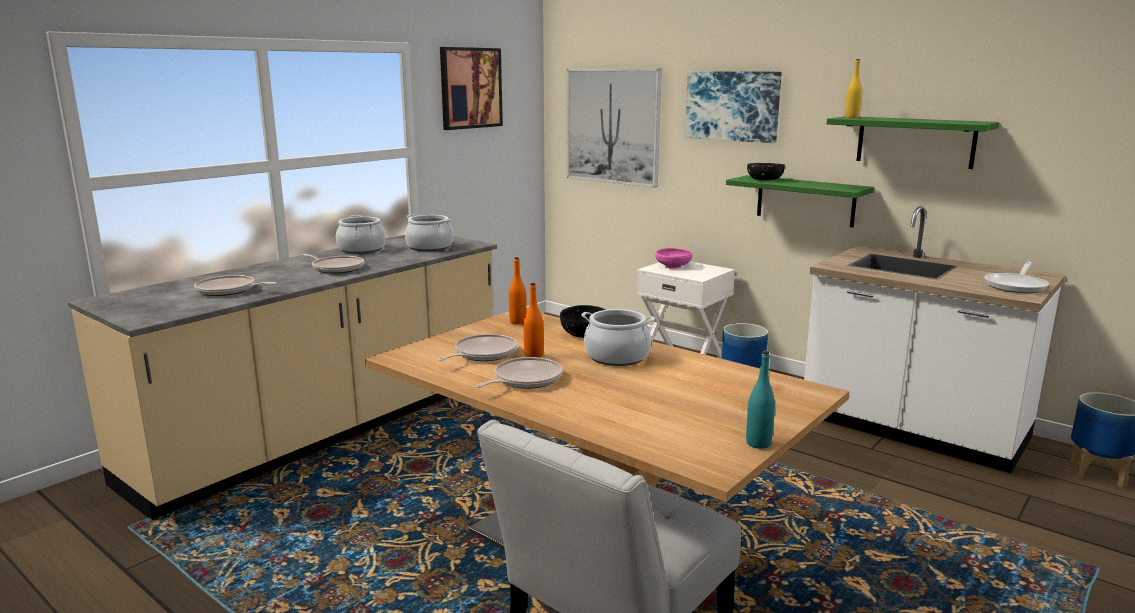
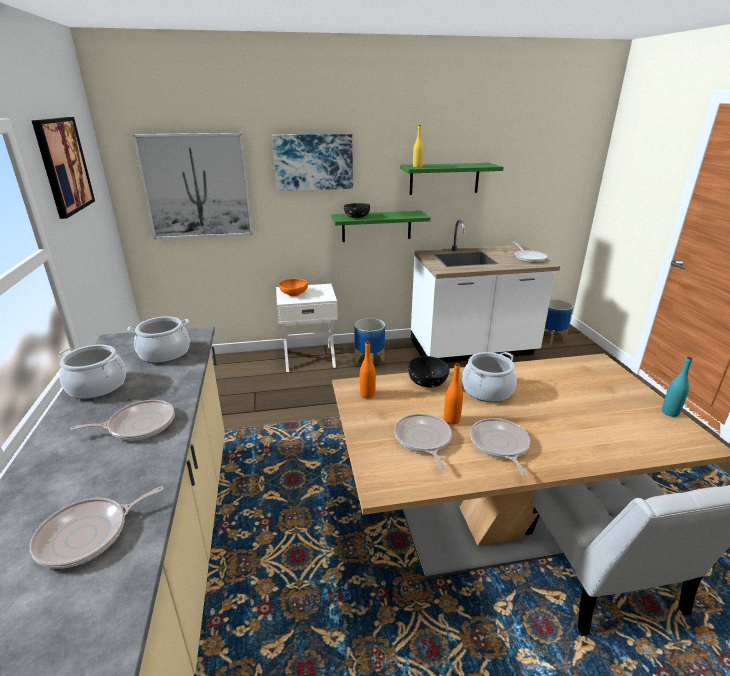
camera: 50 degrees left, 10 degrees up
(673, 266) = (294, 294): pink bowl -> orange bowl

